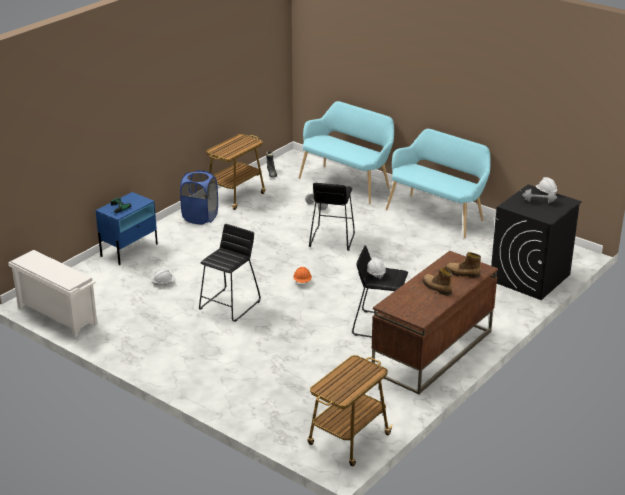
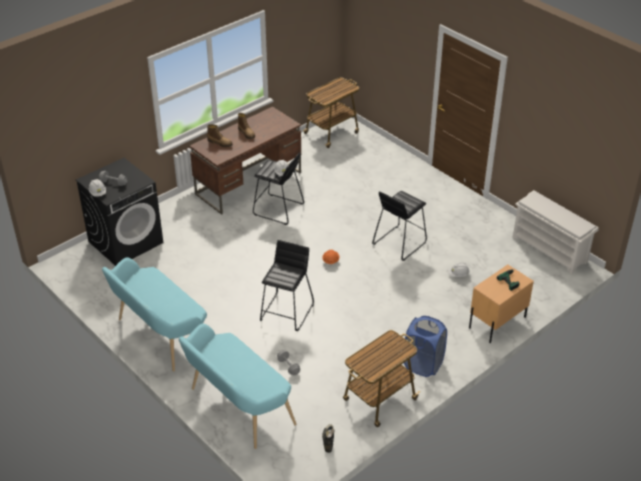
camera: 170 degrees left, 10 degrees up
(129, 250) = (497, 322): blue nightstand -> beige nightstand

